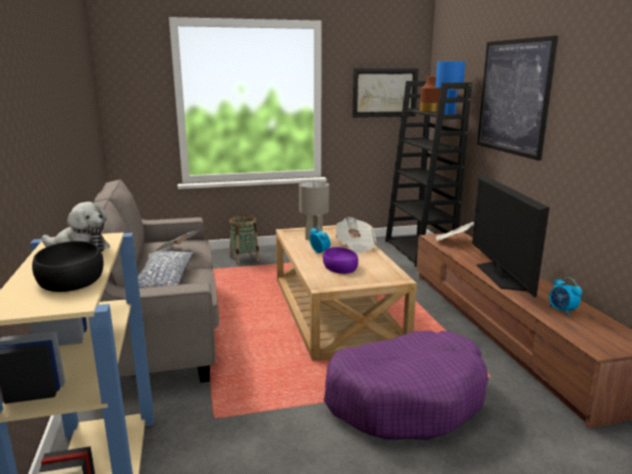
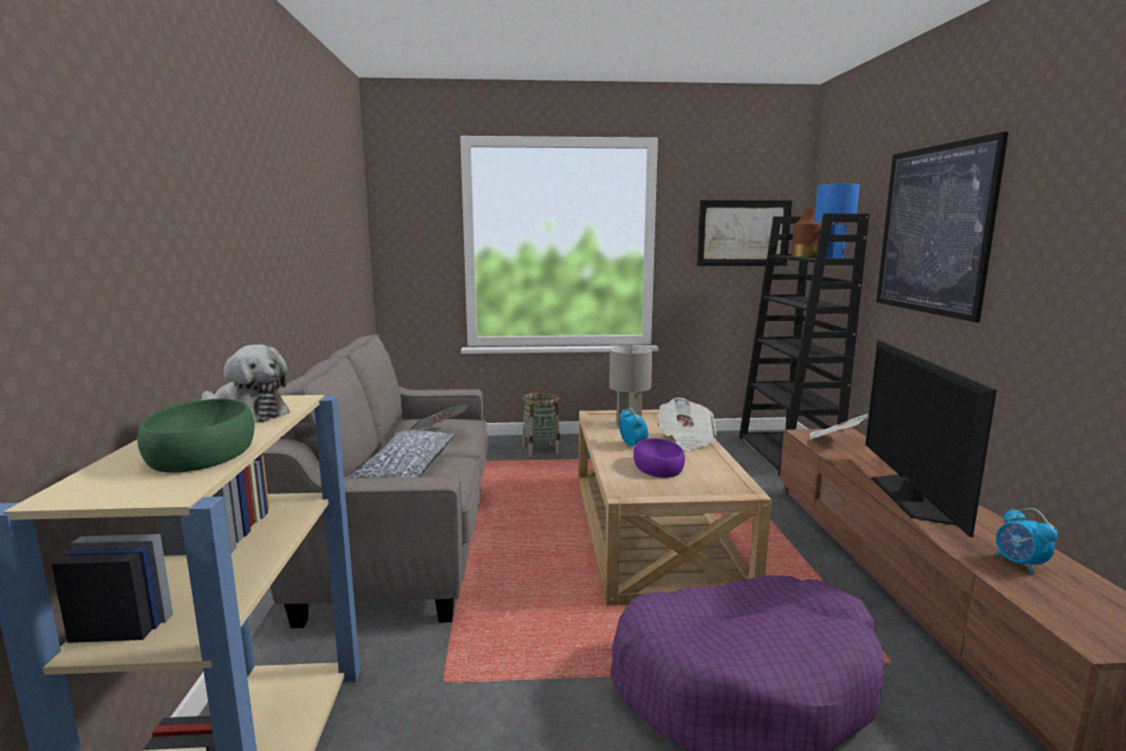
camera: 10 degrees right, 5 degrees down
(69, 277) = (200, 451): black bowl -> green bowl

